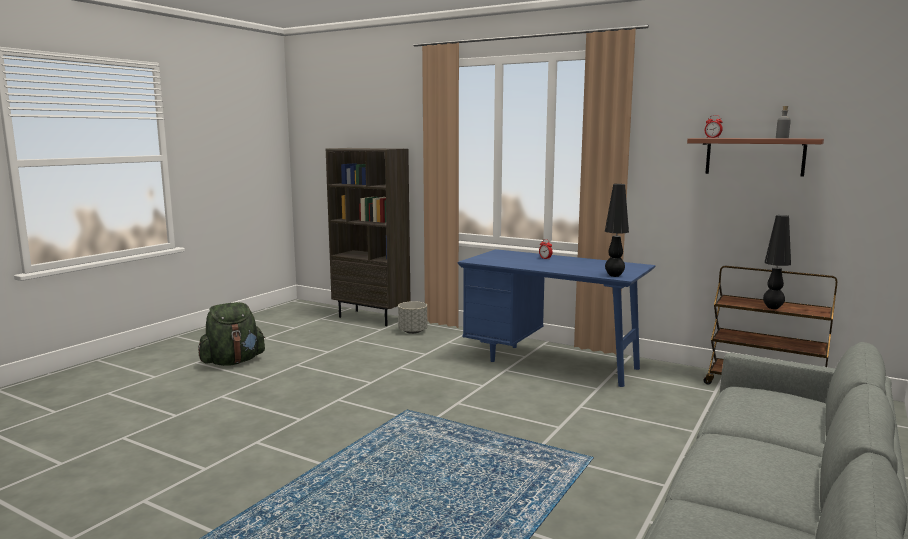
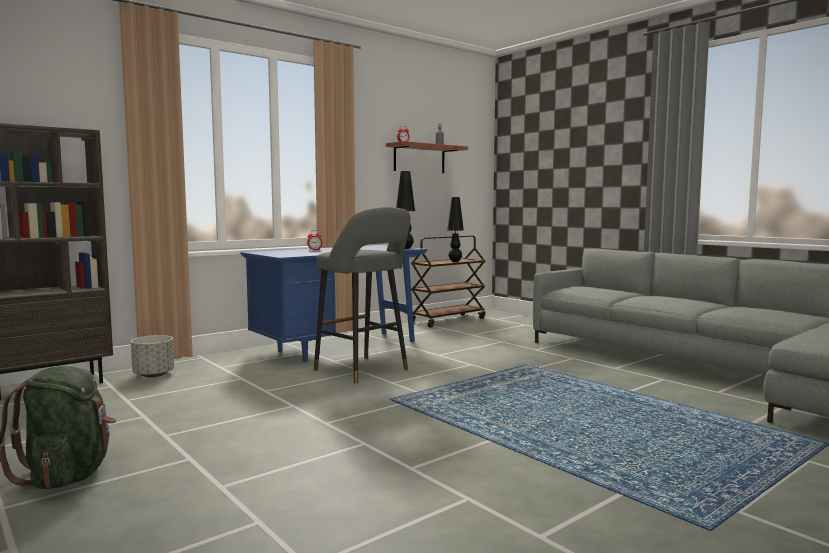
camera: 70 degrees left, 5 degrees down
(484, 386) = (364, 371): none -> grey stool

